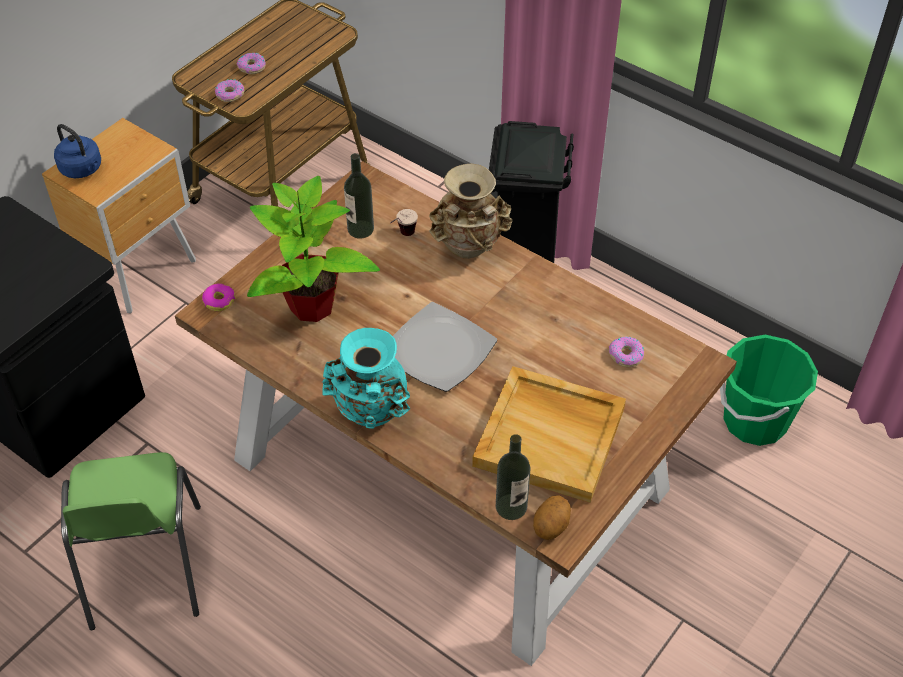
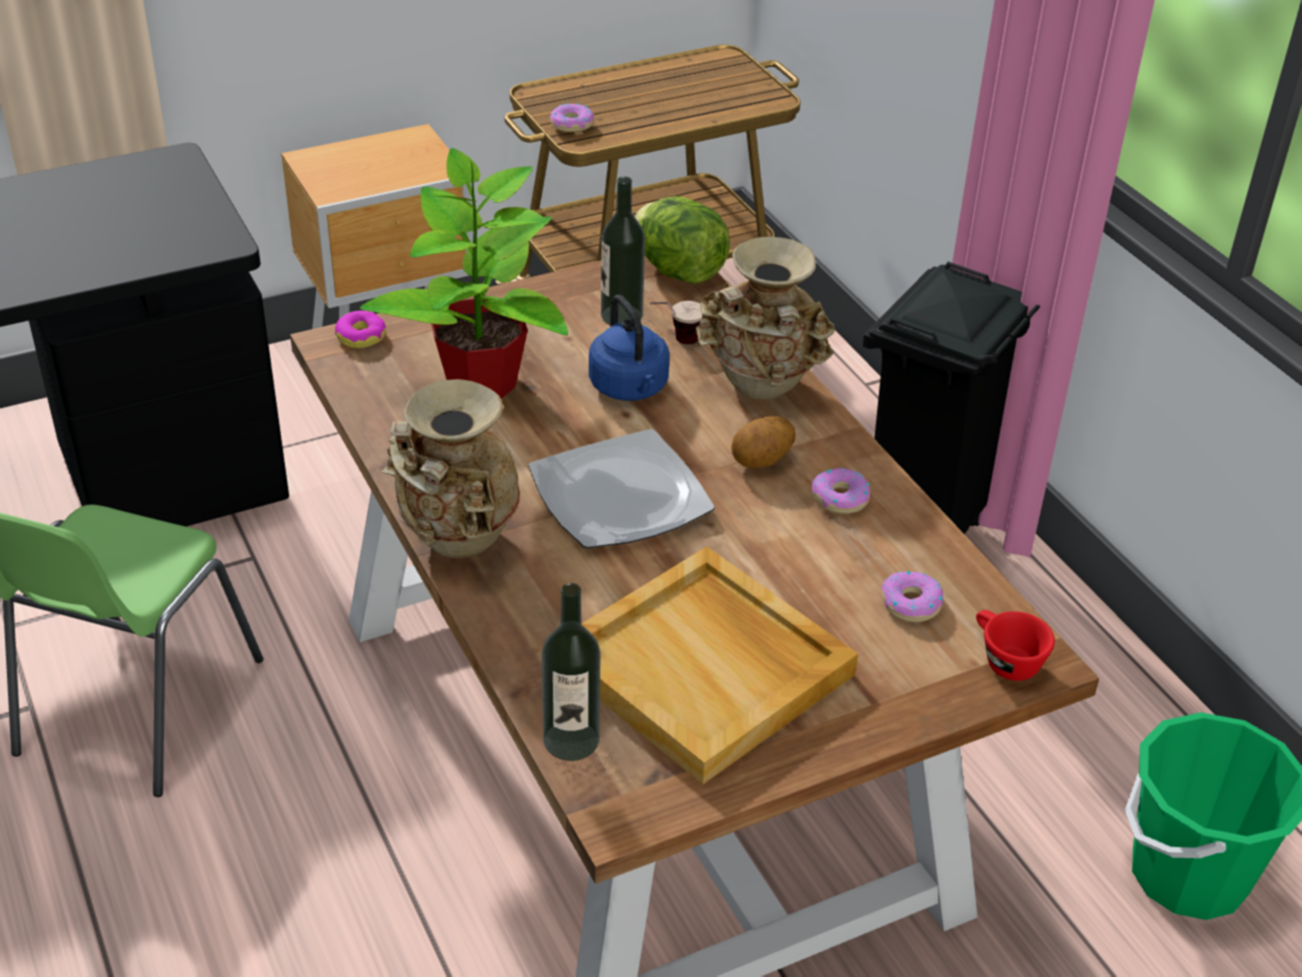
camera: 25 degrees right, 10 degrees down
(82, 169) = (333, 163): blue kettle -> blue kettle (630, 389)
(252, 67) = (625, 104): donut -> donut (840, 498)
(371, 415) = (456, 542): turquoise vase -> beige vase
(372, 185) = (678, 271): none -> lettuce
(551, 527) = (614, 793): potato -> potato (762, 461)
(688, 370) = (1004, 660): none -> red cup

